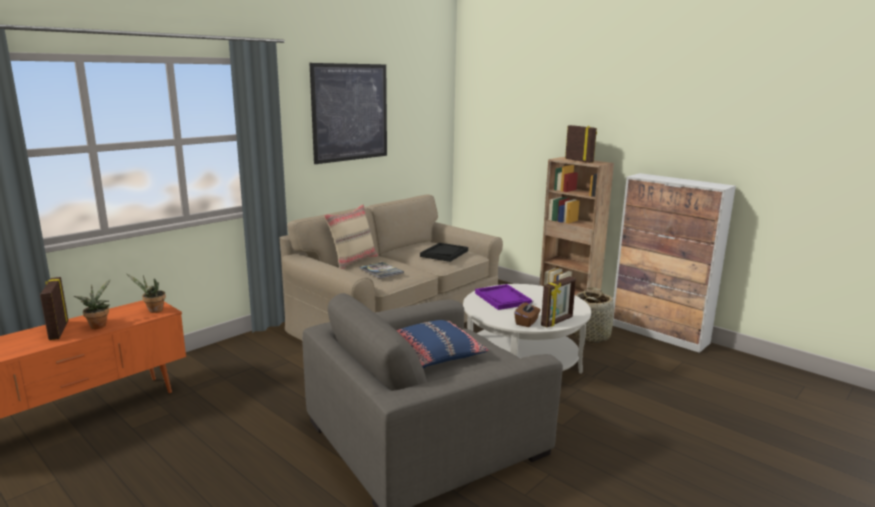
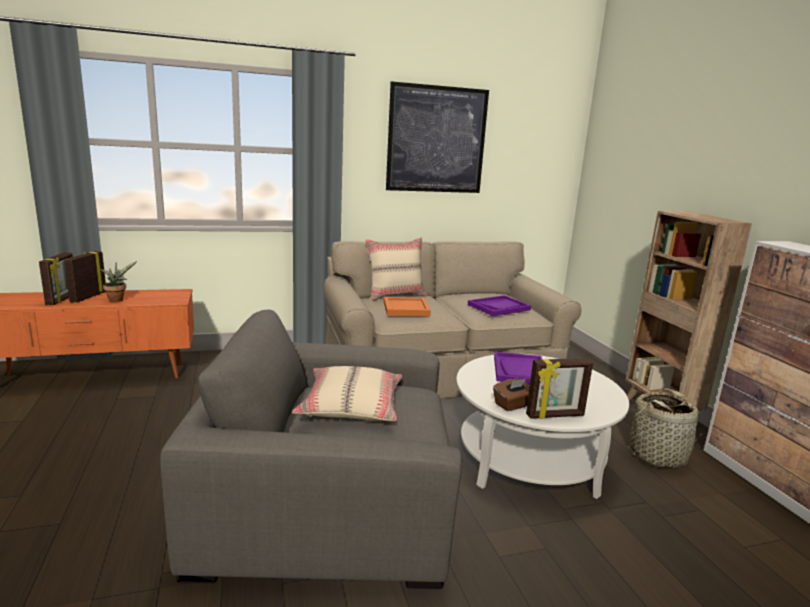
camera: 30 degrees right, 0 degrees up
(153, 310) = (170, 298): potted plant -> none
(381, 271) = (405, 309): book -> orange tray
(434, 353) = (351, 406): blue pillow -> beige pillow
(444, 253) = (498, 307): black tray -> purple tray
(579, 161) = (699, 216): picture frame -> picture frame (62, 299)

